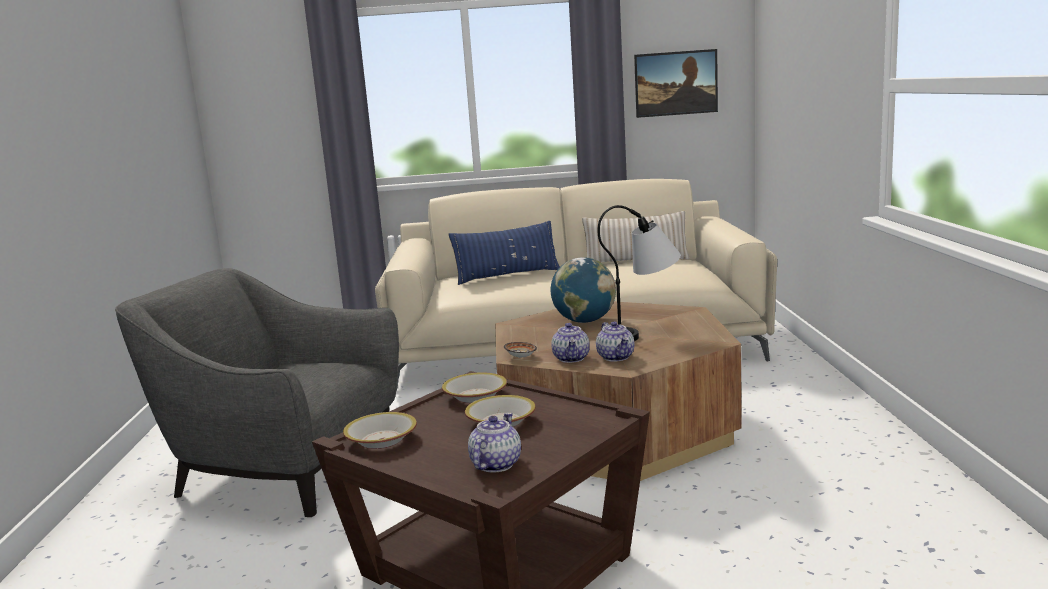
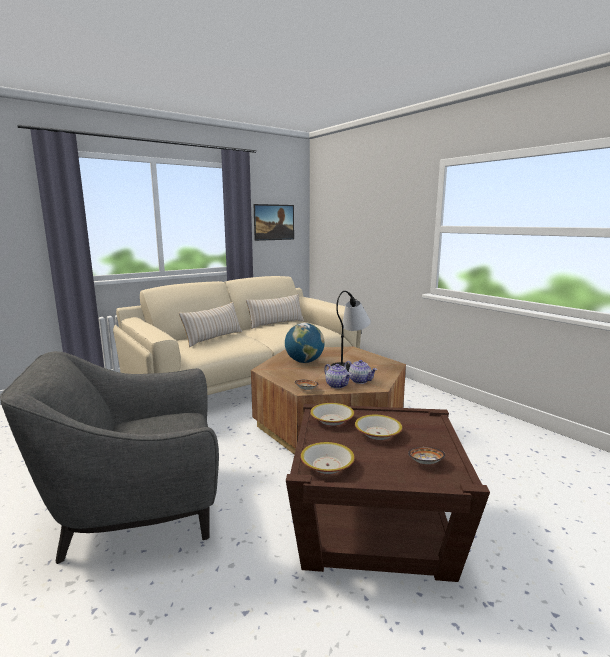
camera: 35 degrees left, 0 degrees up
(495, 464) = (425, 462): teapot -> bowl
(507, 275) = (213, 338): blue pillow -> beige pillow

